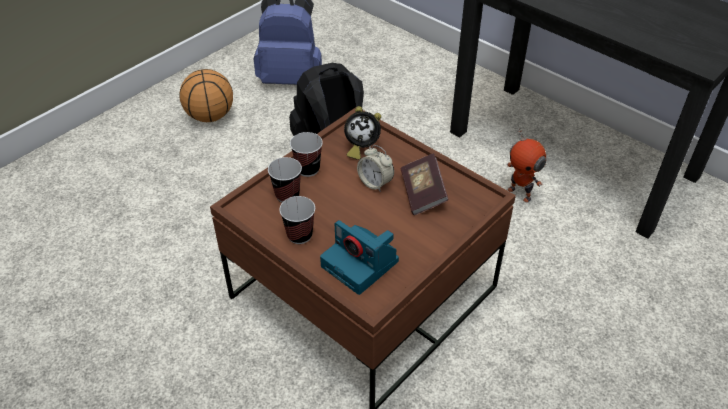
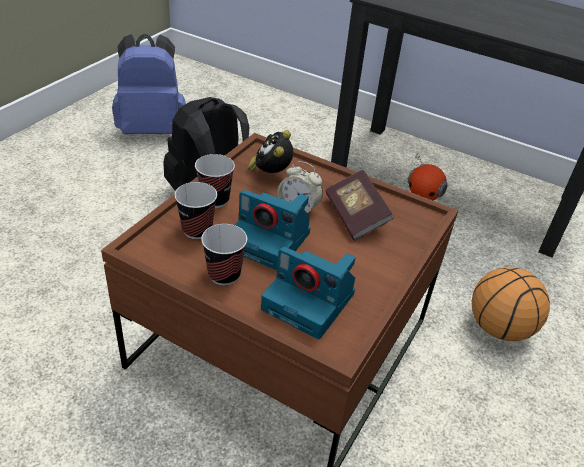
camera: 15 degrees left, 5 degrees down
(210, 116) = (68, 170): basketball -> basketball (499, 327)
(344, 209) = (271, 241): none -> camera
(361, 147) = (270, 174): alarm clock -> alarm clock turned 105 degrees clockwise

